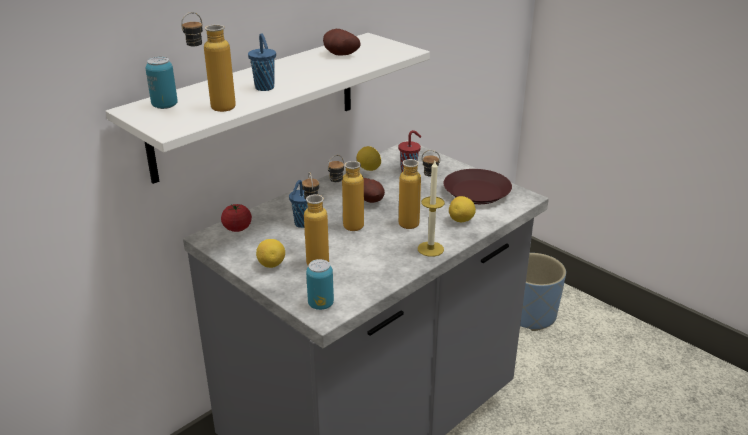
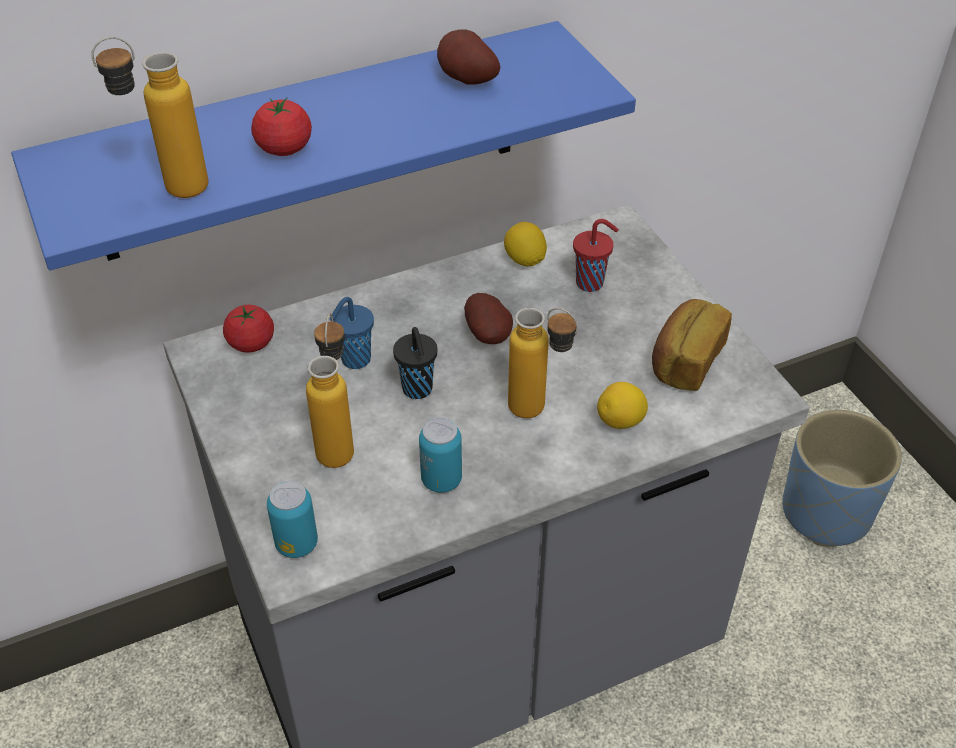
camera: 20 degrees right, 15 degrees up
(165, 106) = (102, 161): can -> can (441, 480)
(256, 105) = (311, 143): white shelf -> blue shelf
(265, 88) = (284, 148): blue cup -> tomato
(271, 265) = (264, 437): lemon -> none
(346, 229) = (418, 390): bottle -> black cup
(430, 249) = (533, 473): candle -> none
(477, 192) = (685, 360): brown plate -> bread

